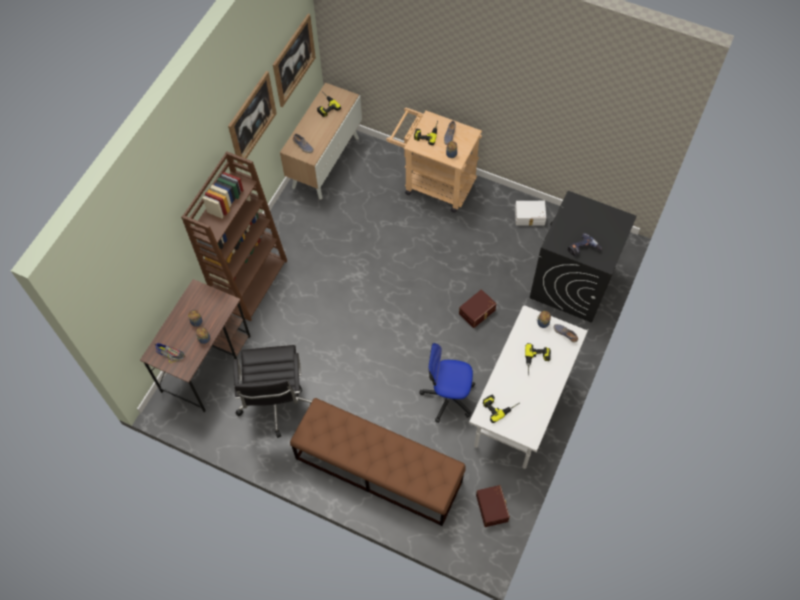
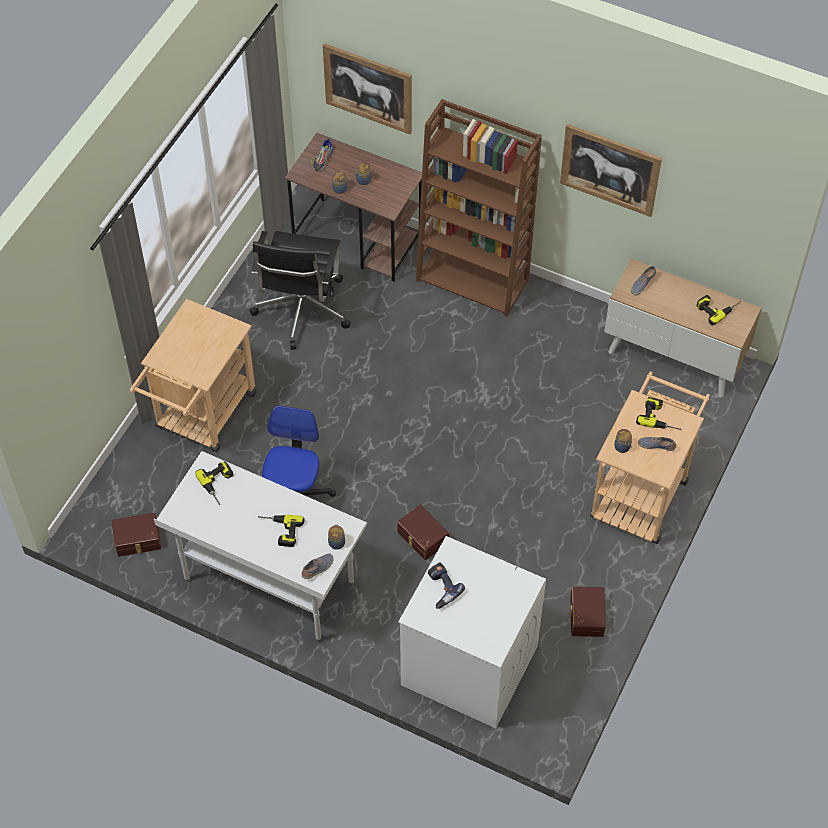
camera: 90 degrees right, 5 degrees down
(276, 401) = (301, 311): black office chair -> black office chair turned 75 degrees counterclockwise
(293, 60) = (719, 212): picture -> picture (368, 88)
(378, 469) = (201, 417): brown bench -> beige cart
(529, 217) = (585, 616): white storage box -> brown storage box
(572, 283) = (468, 665): black washing machine -> white washing machine

